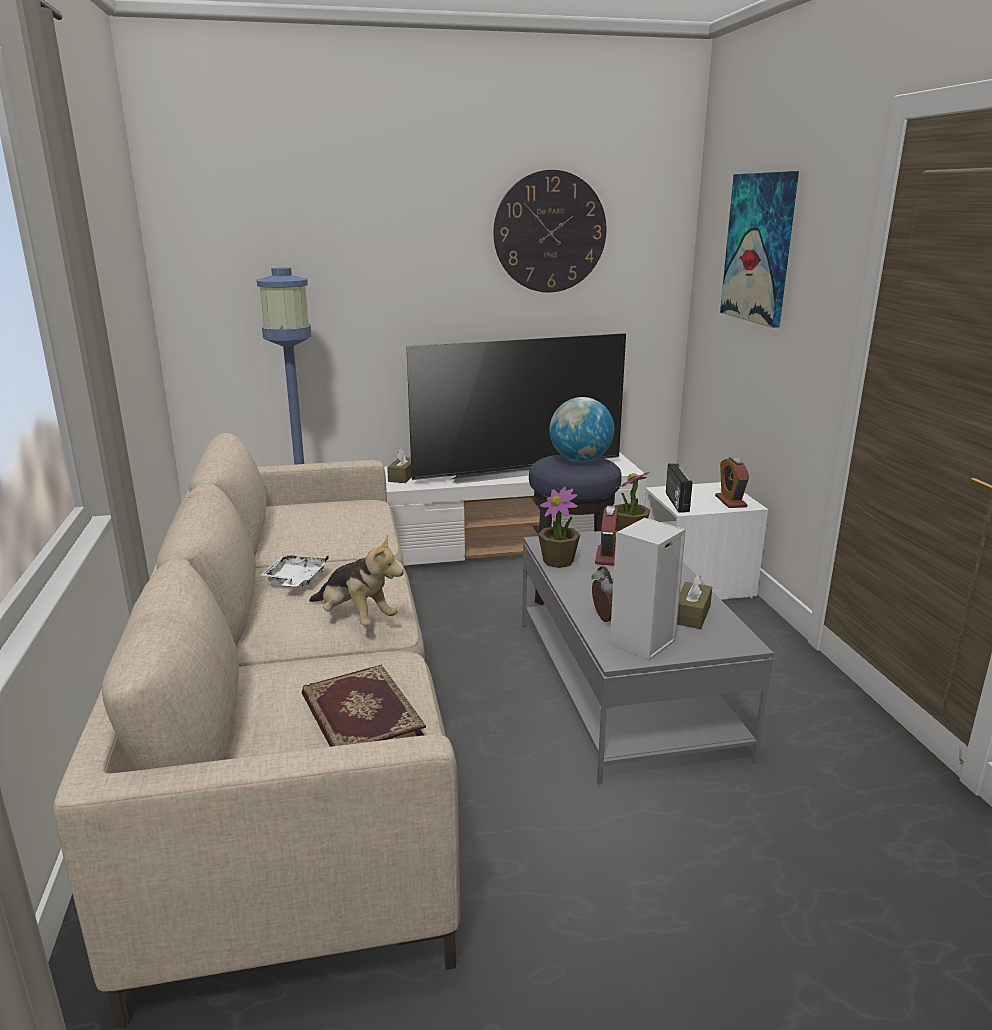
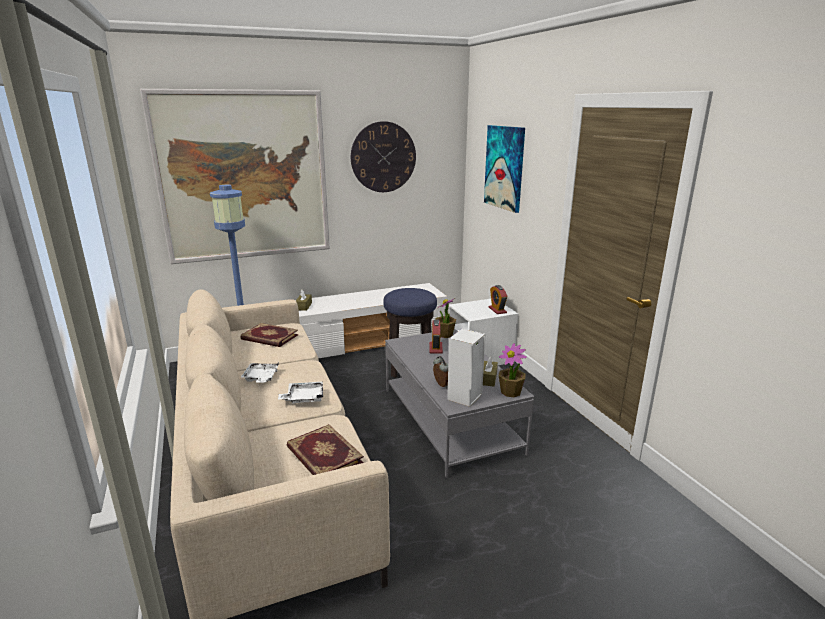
camera: 10 degrees left, 0 degrees up
(317, 257) = (244, 176): none -> picture
(329, 519) = (269, 337): none -> book
(355, 618) = (304, 398): plush toy -> white tray
(516, 470) = (371, 298): television -> none
(558, 561) = (408, 353): potted plant -> potted plant (511, 392)
(580, 460) = (412, 292): globe -> none
(675, 502) = (467, 312): radio -> none

